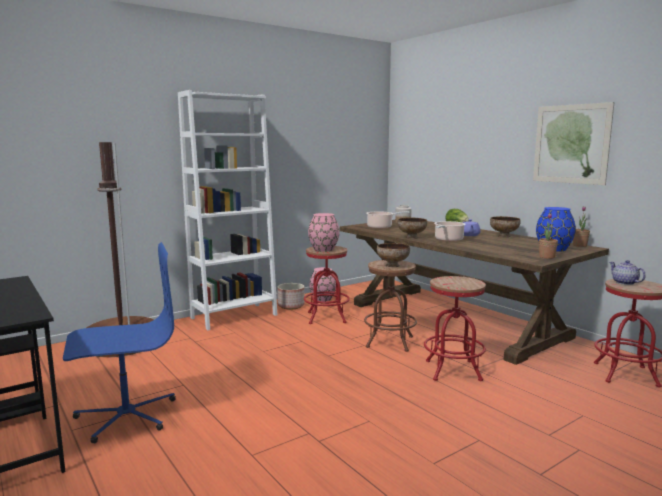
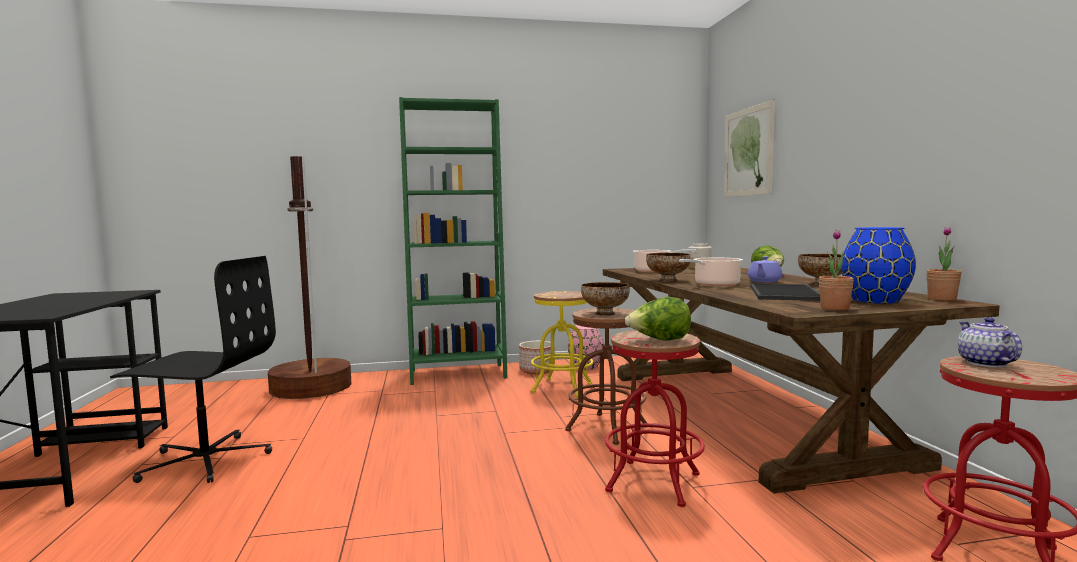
camera: 25 degrees right, 5 degrees down
(126, 415) = (205, 460): blue office chair -> black office chair
(234, 316) = (458, 374): white bookcase -> green bookcase
(324, 249) = (557, 294): pink vase -> none
(326, 317) = (562, 388): red stool -> yellow stool
(464, 284) = (659, 340): none -> lettuce
(501, 245) = (786, 293): none -> tray
(571, 144) = (930, 121): picture -> picture (748, 152)

